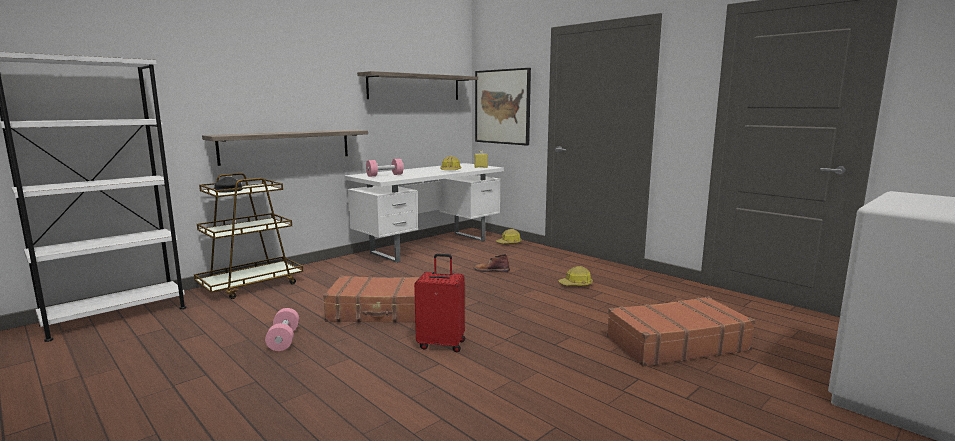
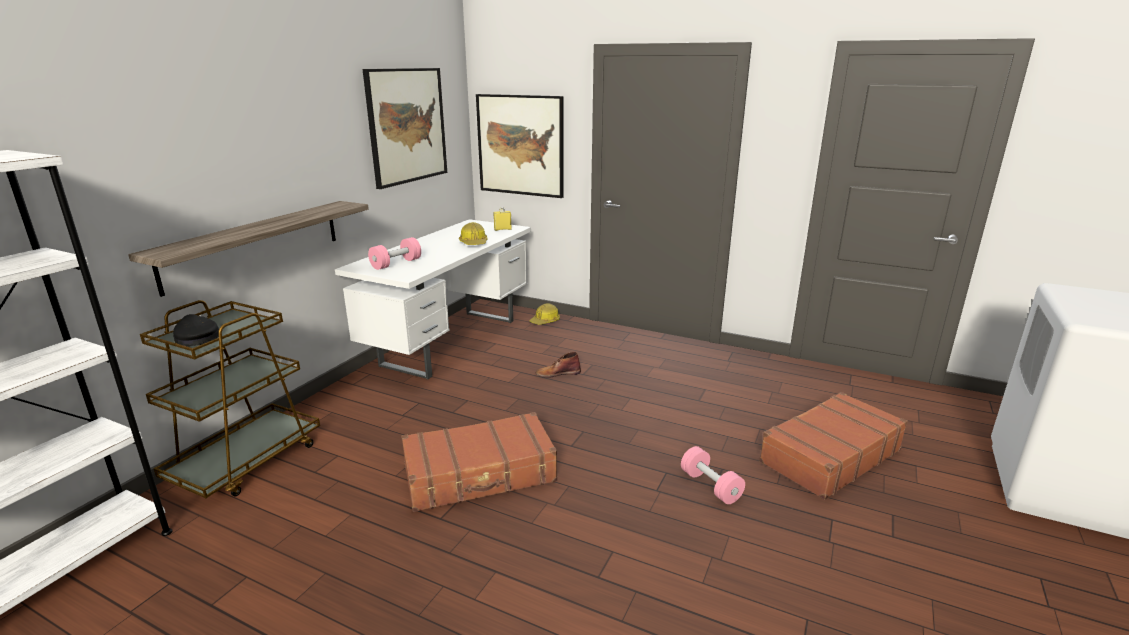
camera: 20 degrees left, 10 degrees up
(284, 339) = (379, 560): pink dumbbell -> pink dumbbell (710, 486)
(415, 87) = (407, 126): shelf -> picture
(442, 344) = (592, 517): red suitcase -> none
(576, 284) = (669, 381): hard hat -> none

